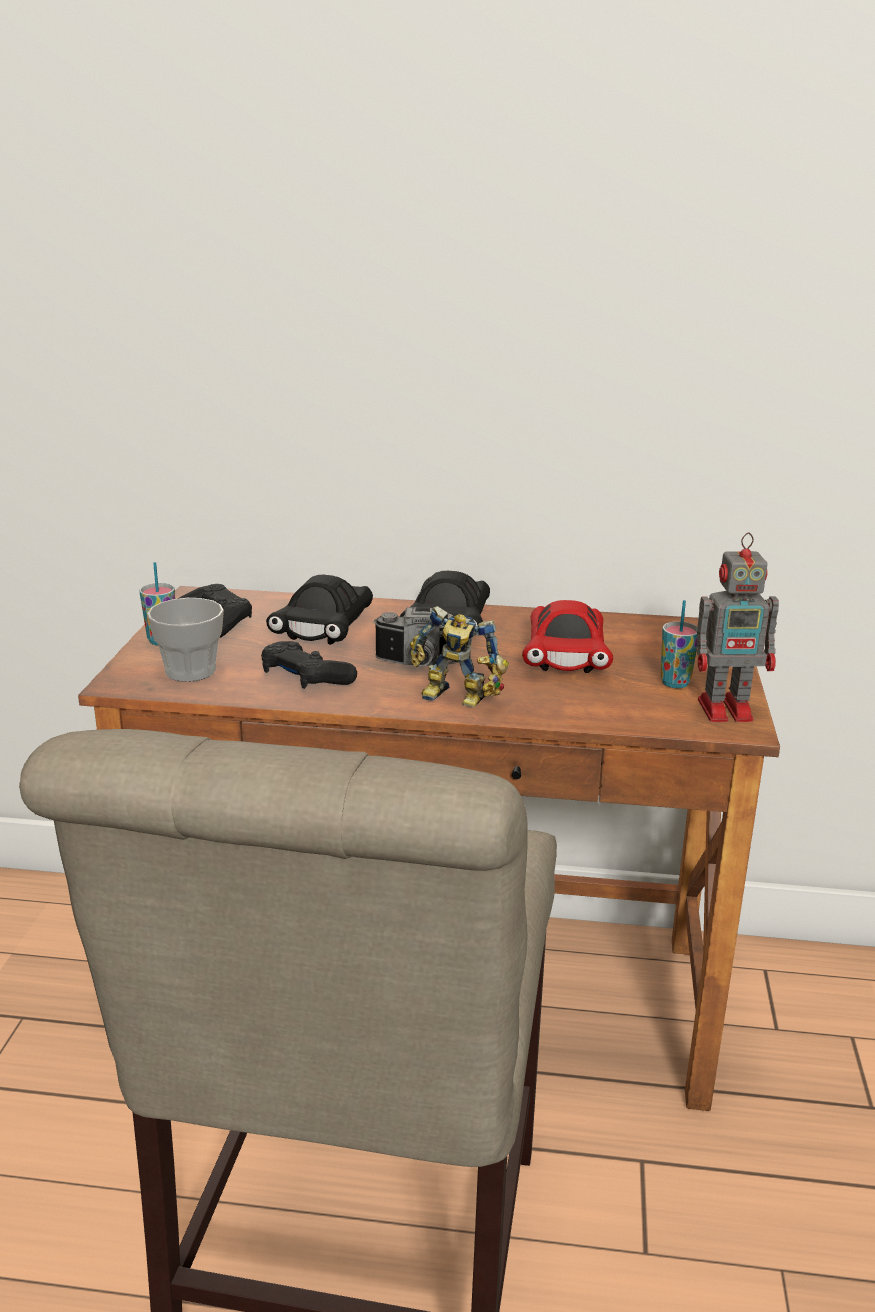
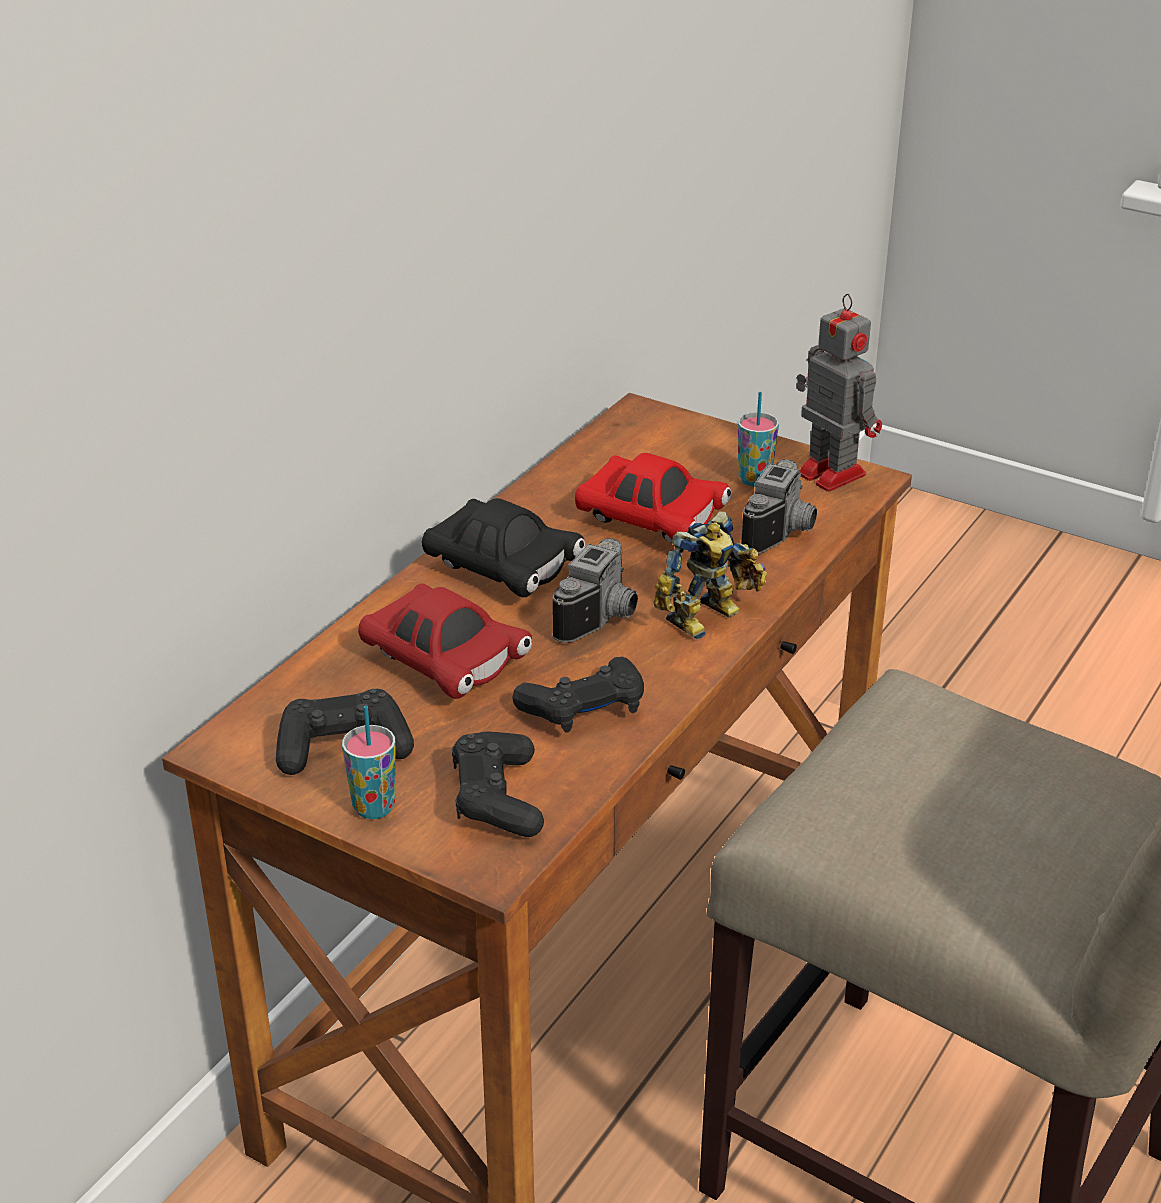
camera: 65 degrees left, 10 degrees up
(190, 671) = (497, 798): cup -> black game controller
(324, 630) = (444, 663): black toy car -> red toy car
(609, 706) = (784, 532): none -> camera
(728, 709) = (829, 472): toy robot -> toy robot turned 60 degrees counterclockwise

